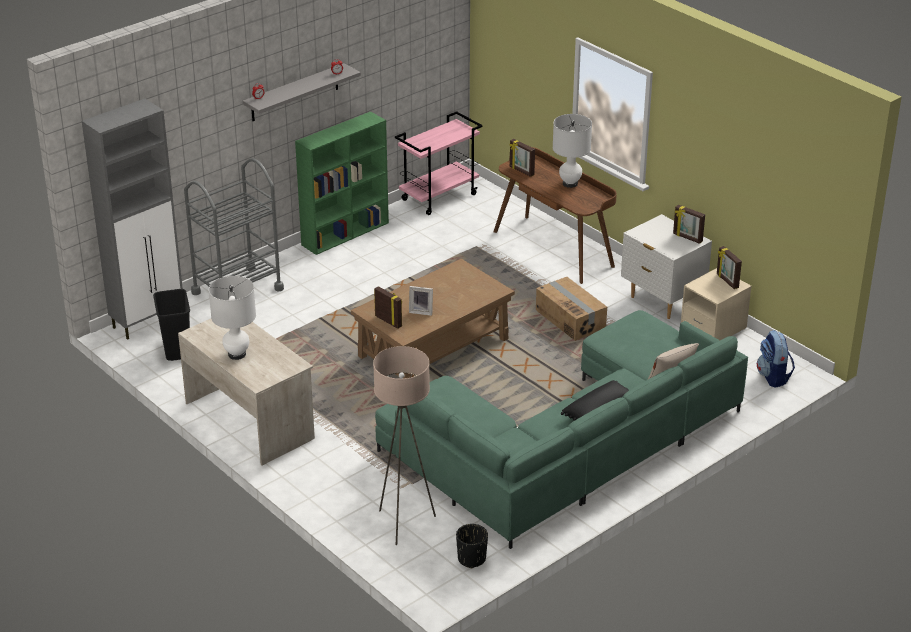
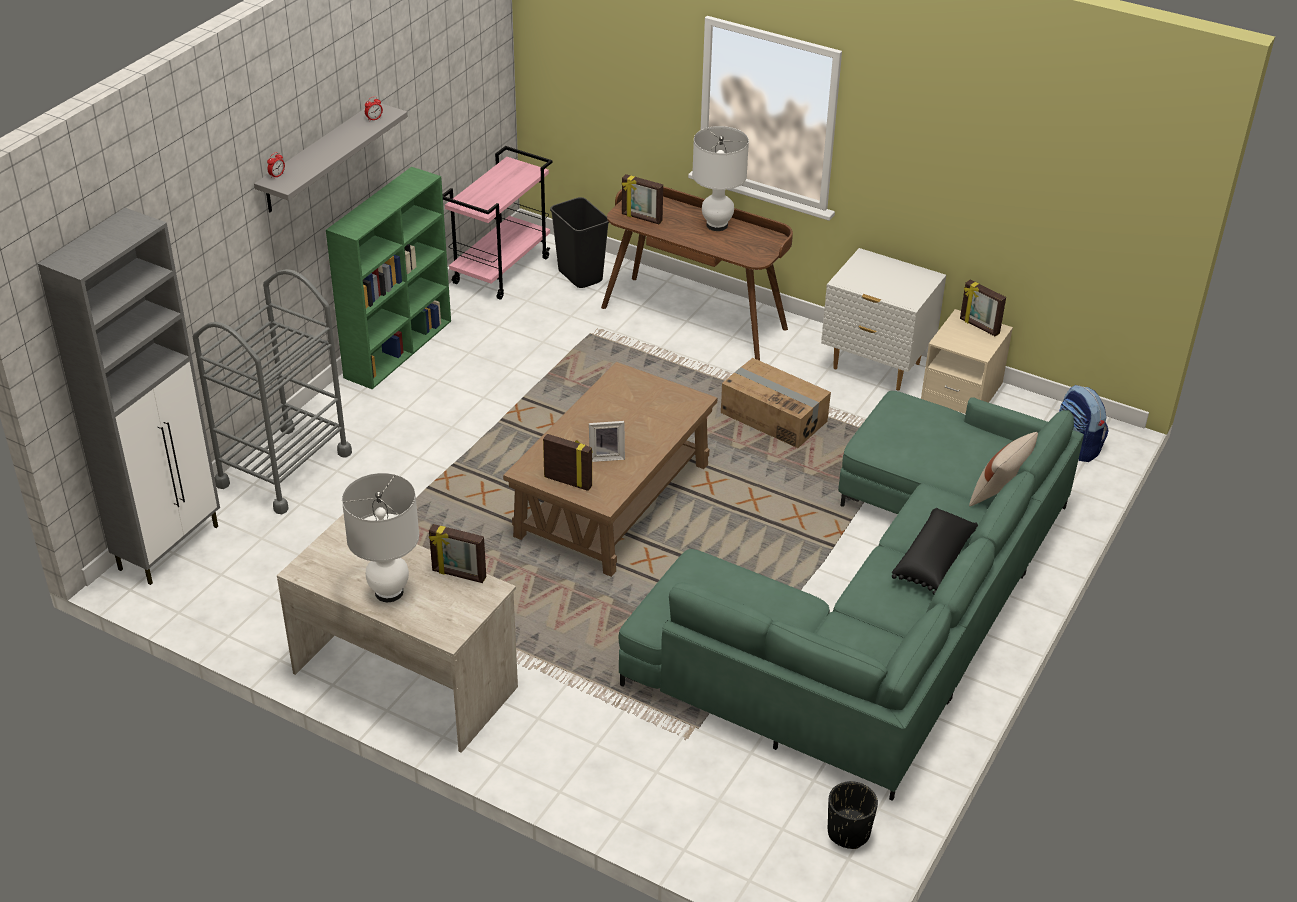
camera: 20 degrees left, 5 degrees up
(176, 350) = (236, 587): black trash can -> black trash can (579, 276)
(404, 524) = (721, 798): beige floor lamp -> none
(687, 238) = (913, 276): picture frame -> picture frame (458, 575)

